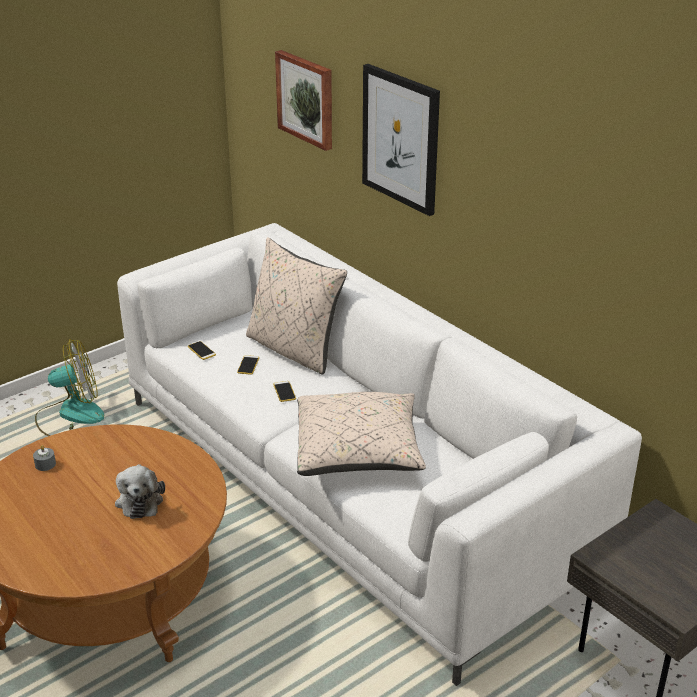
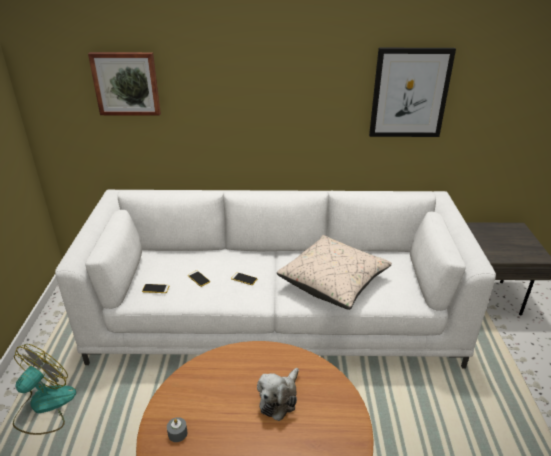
camera: 50 degrees left, 0 degrees up
(139, 500) = (279, 399): plush toy -> plush toy turned 90 degrees clockwise
(294, 349) = (207, 255): beige pillow -> none
(401, 139) = (234, 83): picture -> picture (409, 93)

